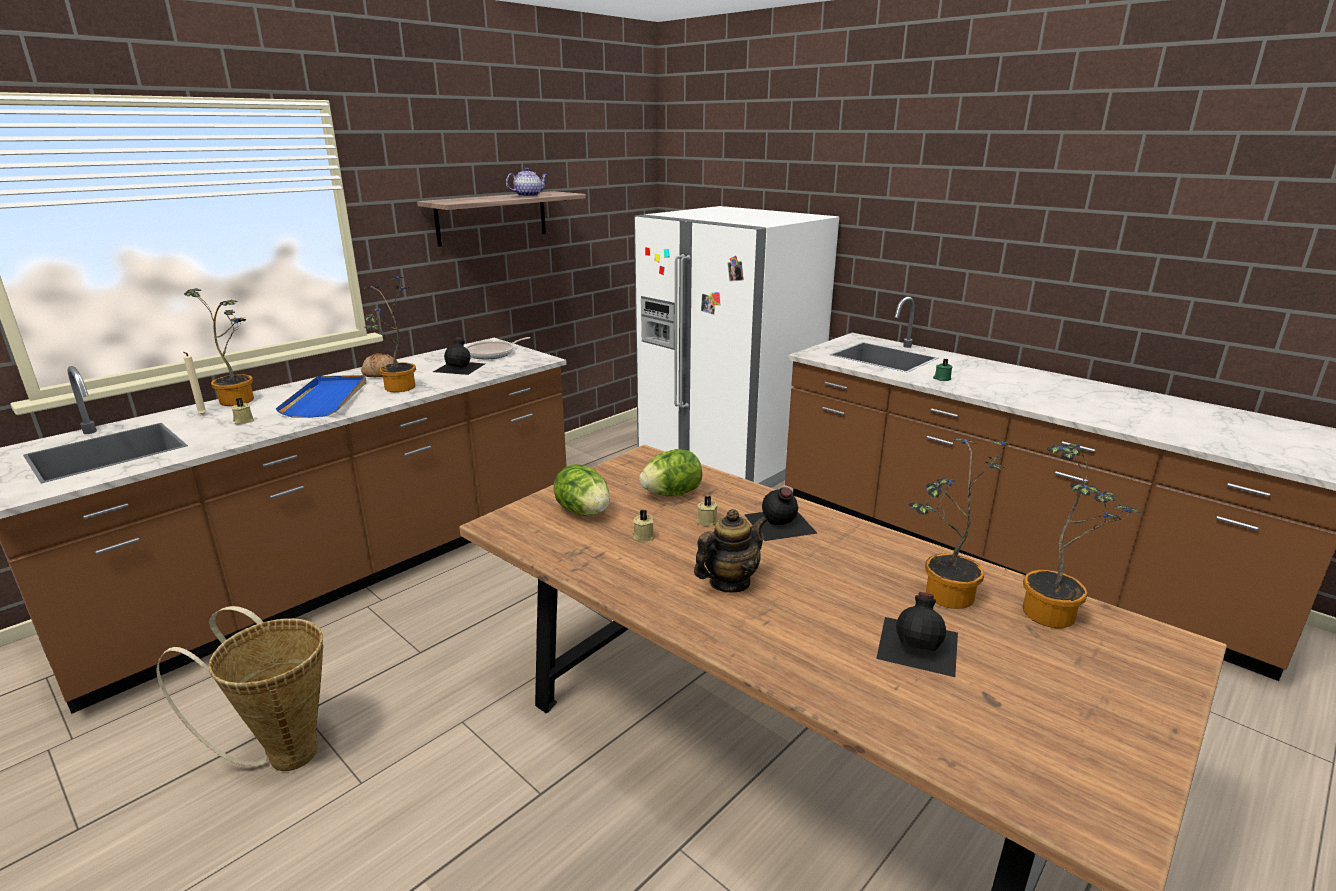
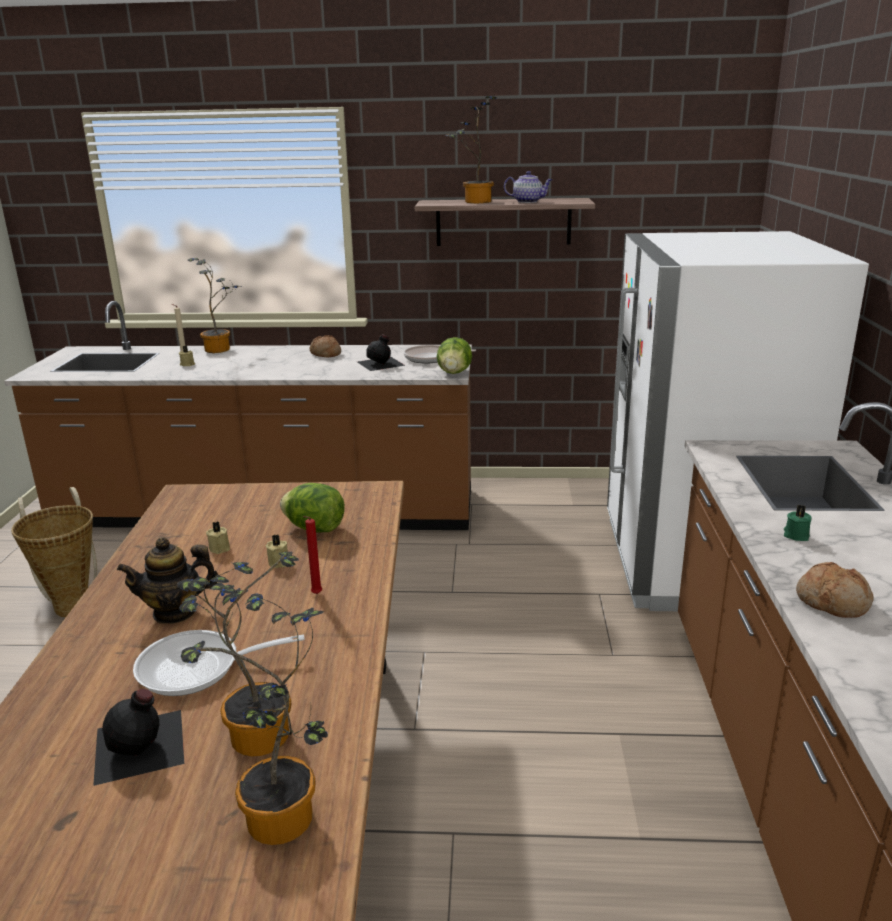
camera: 50 degrees right, 0 degrees up
(327, 399) = (255, 363): blue tray -> none
(397, 389) = (304, 368): potted plant -> potted plant (474, 202)
(583, 512) = (236, 511): lettuce -> lettuce (454, 373)
(729, 582) = (175, 612): teapot -> teapot turned 150 degrees clockwise
(779, 524) = (315, 595): black bottle -> red candle
(833, 595) = (198, 668): none -> frying pan
(1017, 397) = (833, 602): none -> bread

